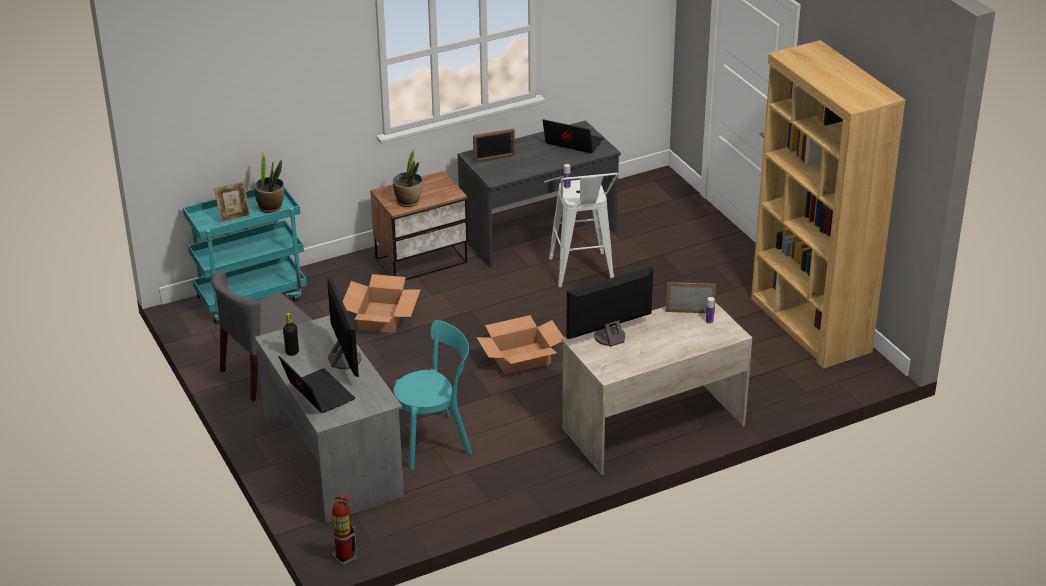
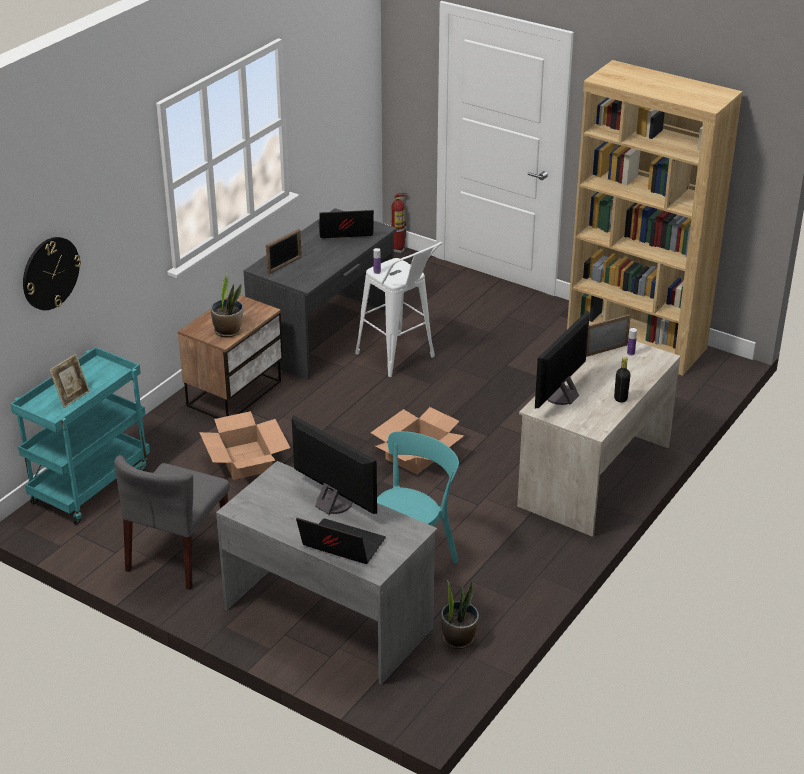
camera: 30 degrees left, 0 degrees up
(238, 108) = (50, 273): none -> wall clock
(271, 207) = (103, 376): potted plant -> potted plant (458, 639)
(292, 352) = (272, 513): black bottle -> black bottle (620, 398)
(345, 557) = (433, 712): fire extinguisher -> fire extinguisher (398, 249)

